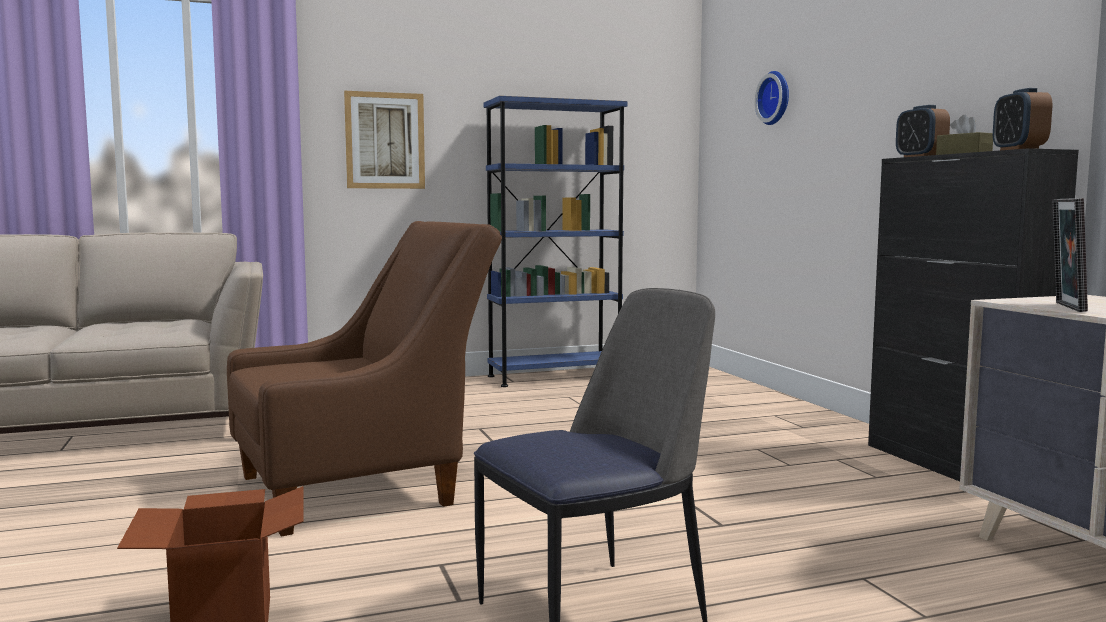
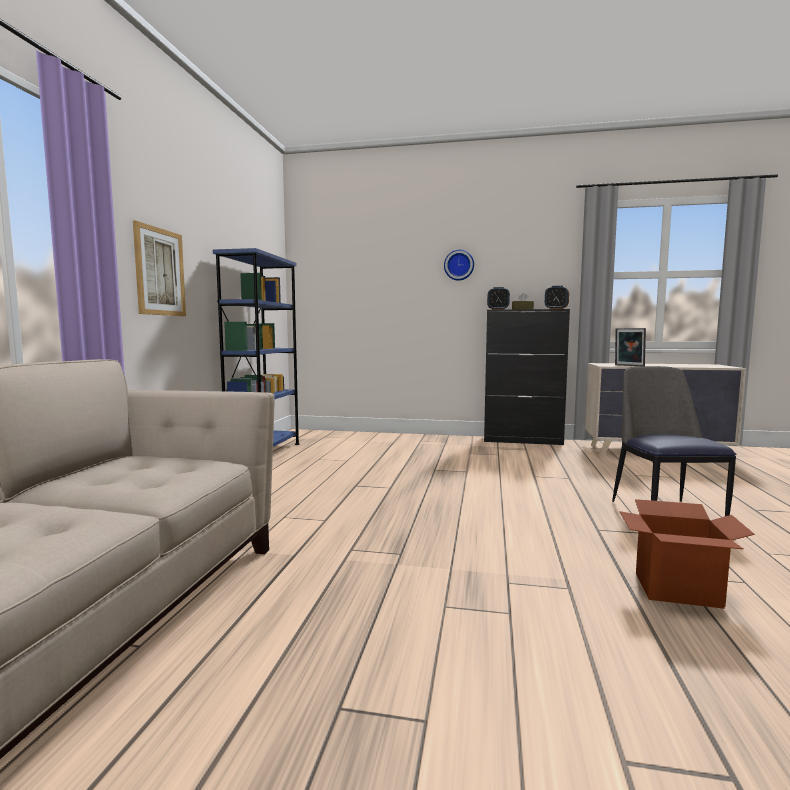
camera: 60 degrees left, 0 degrees up
(363, 487) = (448, 528): brown armchair -> none
(776, 98) = (369, 272): wall clock -> wall clock (459, 265)

